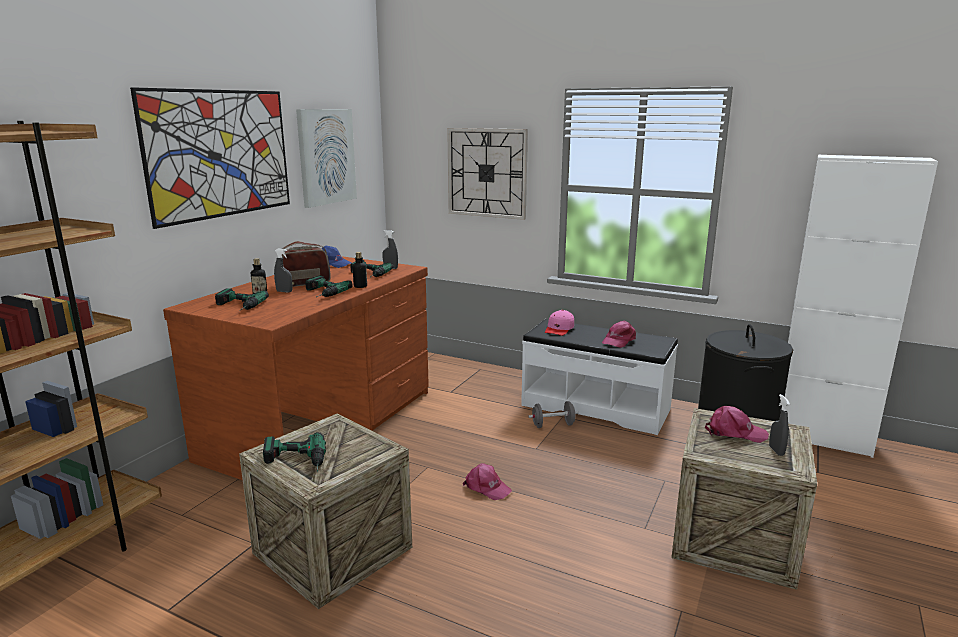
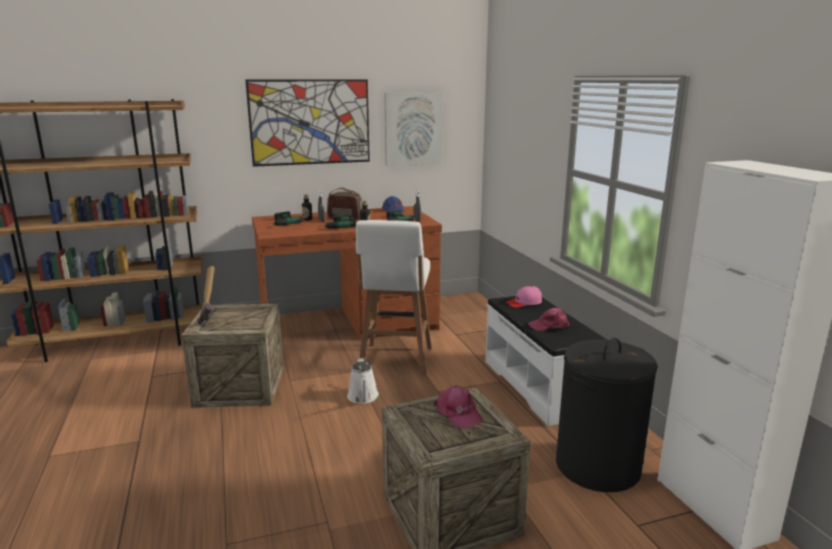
camera: 45 degrees right, 0 degrees up
(295, 462) = (212, 317): power drill -> hammer
(445, 439) = (395, 360): none -> white stool
(487, 173) = (529, 152): wall clock -> none
(487, 487) = (363, 397): pink cap -> white watering can
(553, 425) = (480, 383): grey dumbbell -> none
(776, 451) = (453, 437): grey spray bottle -> none

